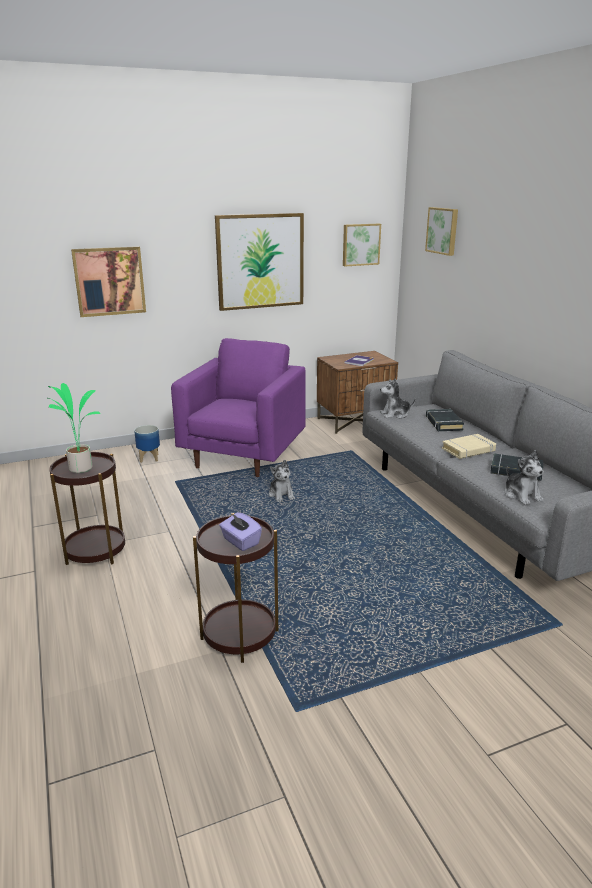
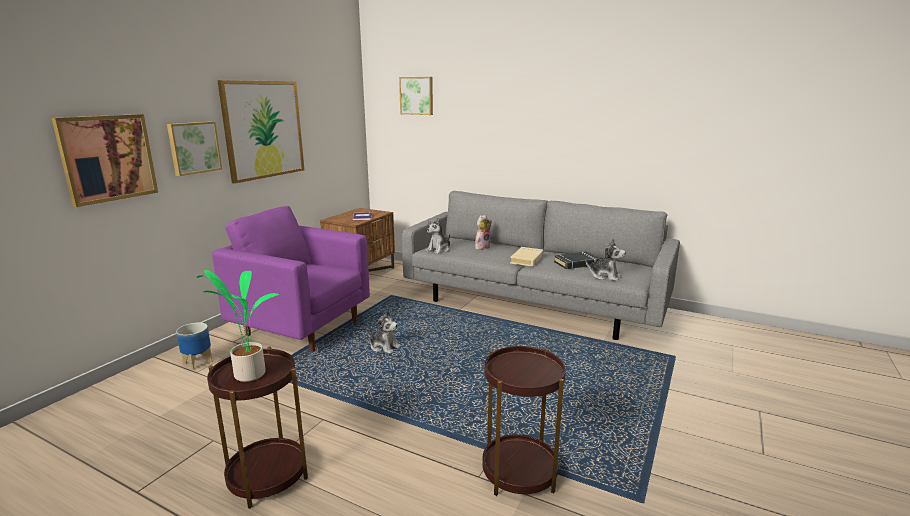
camera: 40 degrees left, 5 degrees down
(240, 542) = (532, 370): purple tissue box -> none
(243, 456) = (302, 328): purple armchair -> purple armchair turned 45 degrees counterclockwise
(360, 244) = (338, 112): picture -> picture (193, 147)
(443, 423) = (482, 247): black book -> plush toy

